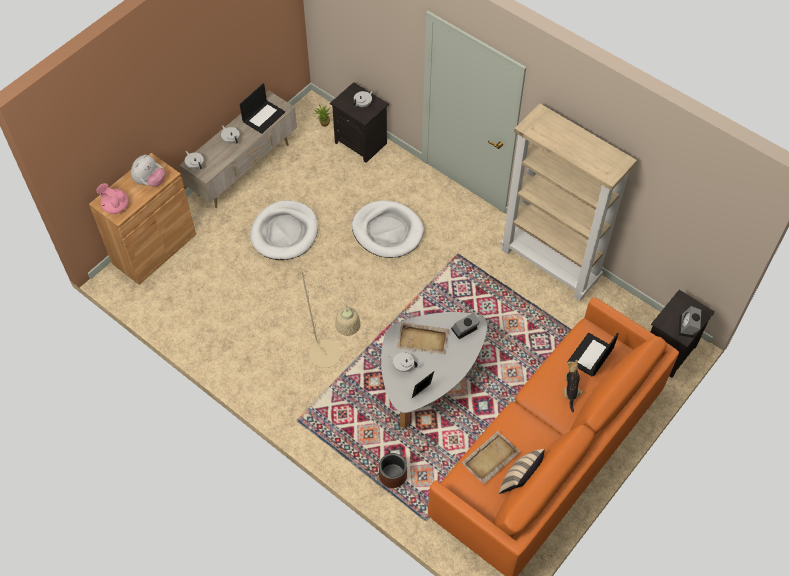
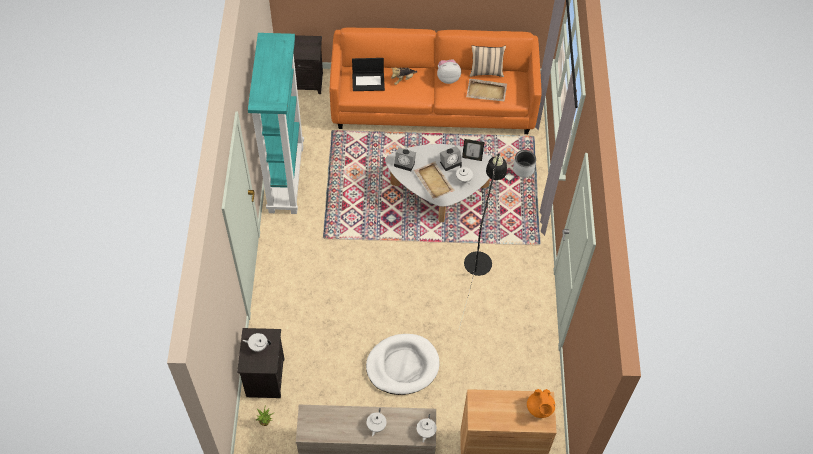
camera: 130 degrees left, 0 degrees up
(116, 206) = (540, 409): pink teapot -> orange teapot
(150, 181) = (495, 404): plush toy -> plush toy (448, 78)
(263, 116) = (329, 421): laptop -> none
(330, 359) = (479, 257): beige floor lamp -> black floor lamp
(387, 231) = (340, 296): white dog bed -> none
(392, 475) = (523, 169): brown planter -> grey planter
(550, 265) = (285, 178): beige bookcase -> turquoise bookcase
(687, 327) = (306, 41): alarm clock -> alarm clock (450, 162)

